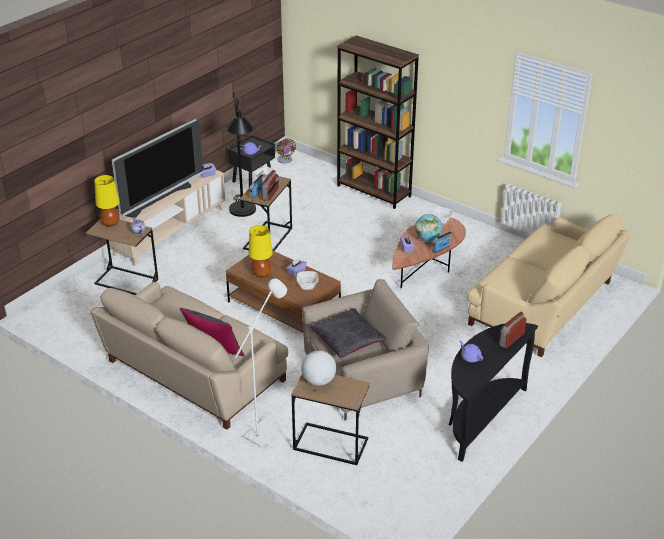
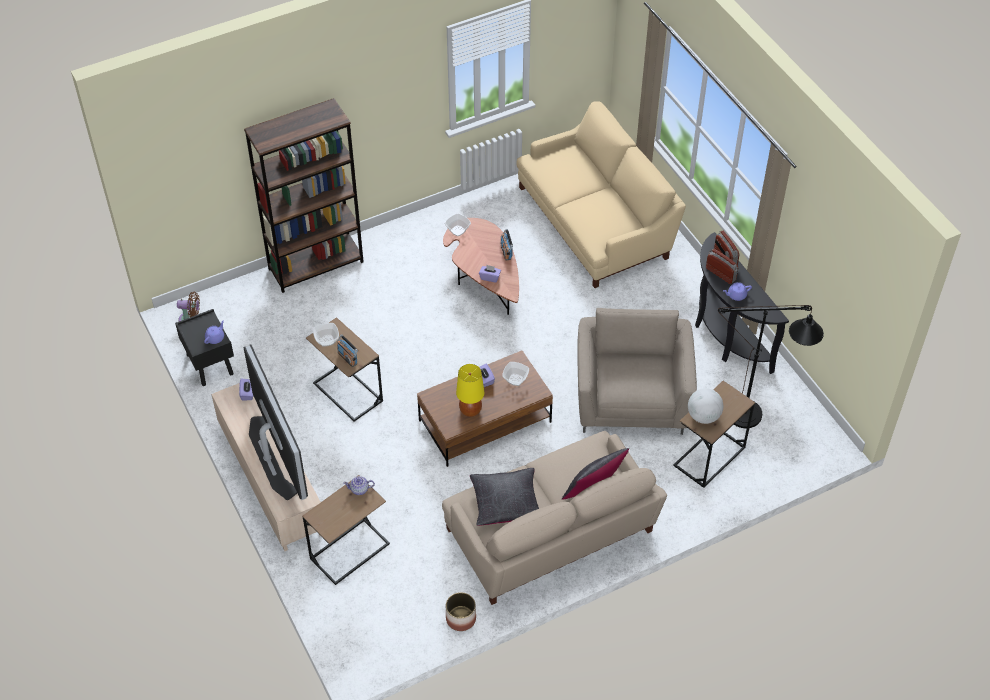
camera: 65 degrees left, 15 degrees up
(89, 349) = (461, 618): none -> planter
(111, 223) = (324, 512): yellow table lamp -> none
(243, 213) = (281, 398): black floor lamp -> black floor lamp (754, 416)
(267, 429) = (666, 498): white floor lamp -> none
(270, 194) = (358, 346): radio -> radio (721, 274)
(347, 340) = (630, 378): black pillow -> black pillow (505, 503)
(427, 239) = (483, 254): globe -> none

